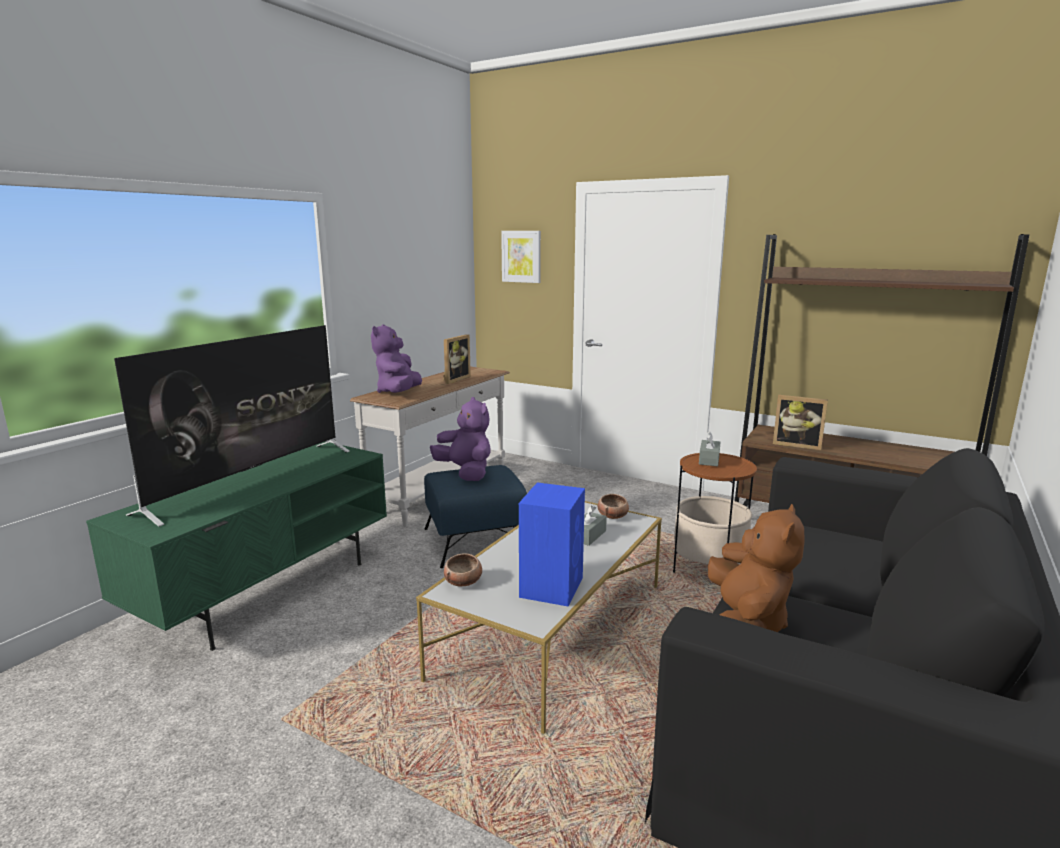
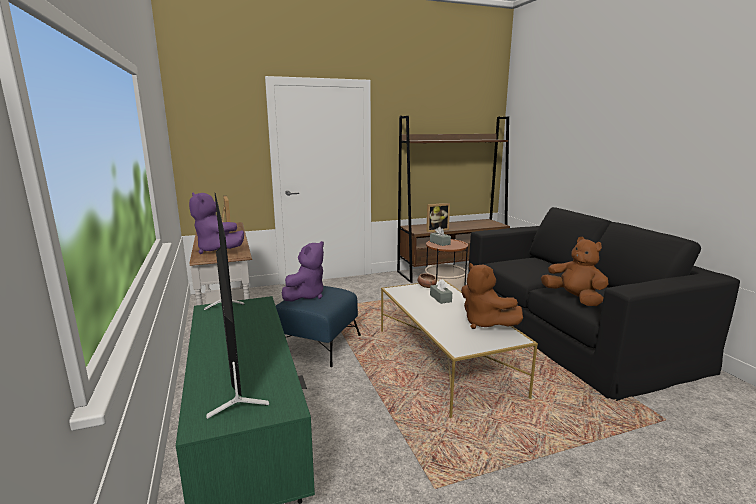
camera: 50 degrees left, 0 degrees up
(463, 581) = (452, 341): bowl -> none
(465, 473) = (306, 295): purple plush toy -> purple plush toy turned 120 degrees clockwise
(521, 256) = (220, 132): picture -> none
(552, 586) = (485, 323): blue speaker -> brown plush toy

